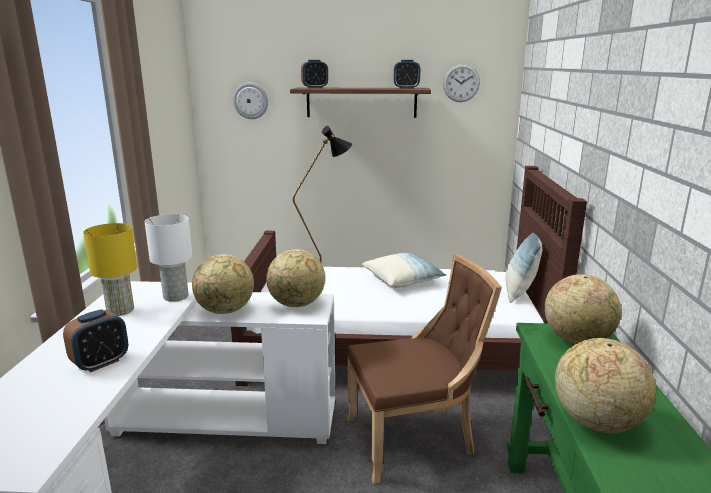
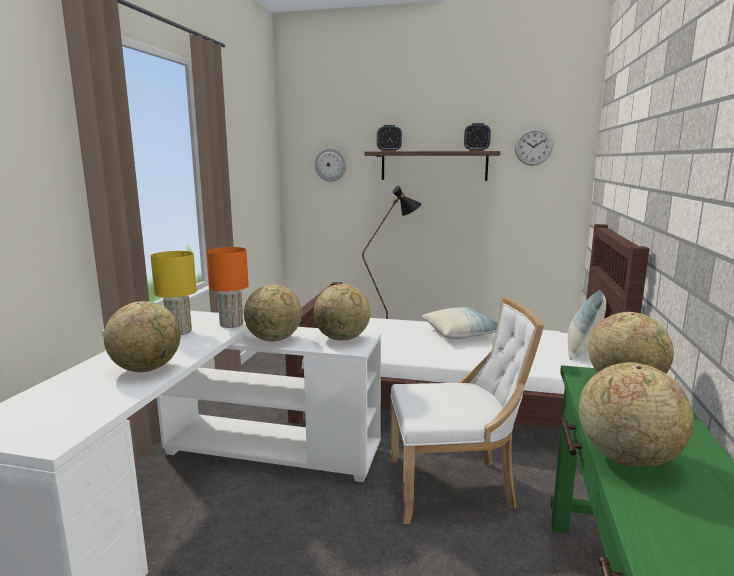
camera: 10 degrees right, 5 degrees down
(101, 363) = (147, 368): alarm clock -> globe
(176, 296) = (232, 324): white table lamp -> orange table lamp
(415, 438) = (455, 486): brown chair -> white chair

